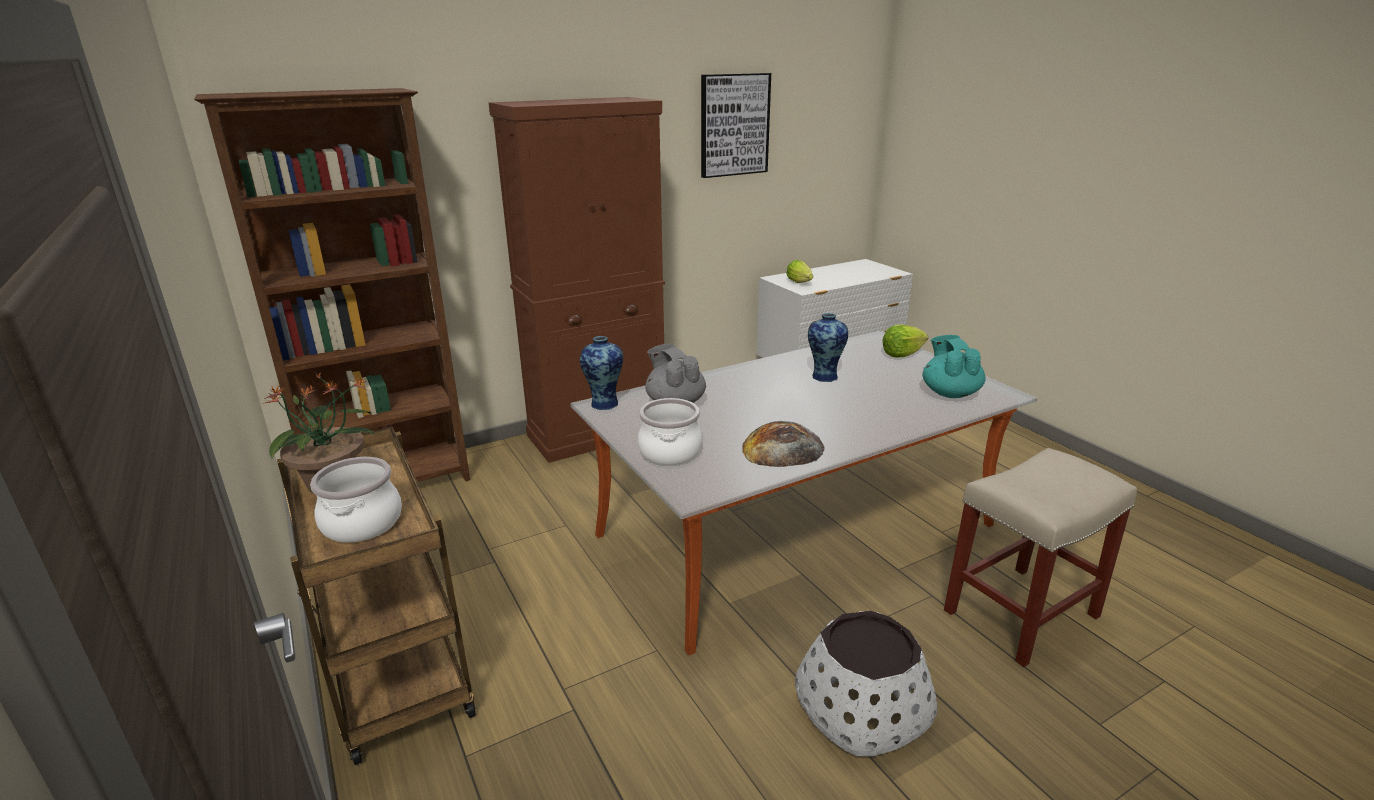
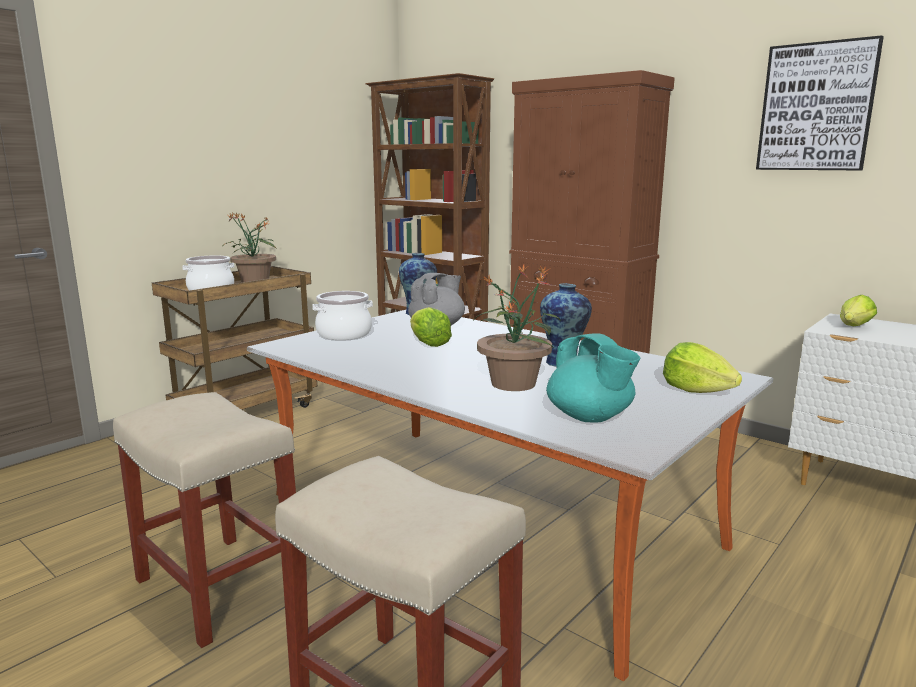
camera: 70 degrees right, 10 degrees down
(736, 415) = (428, 343): none -> lettuce
(782, 448) = (370, 361): bread -> none
(862, 709) = (217, 586): white planter -> beige stool
(871, 402) = (513, 383): none -> potted plant
(950, 393) = (590, 417): turquoise teapot -> turquoise teapot turned 90 degrees clockwise

